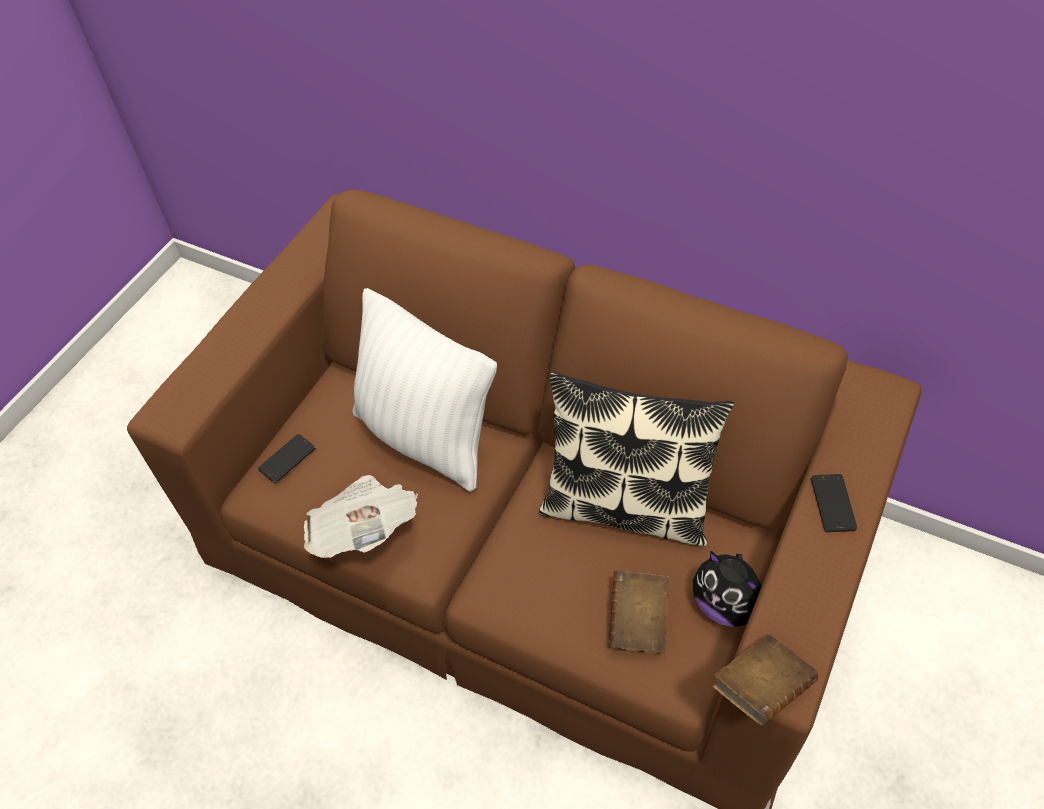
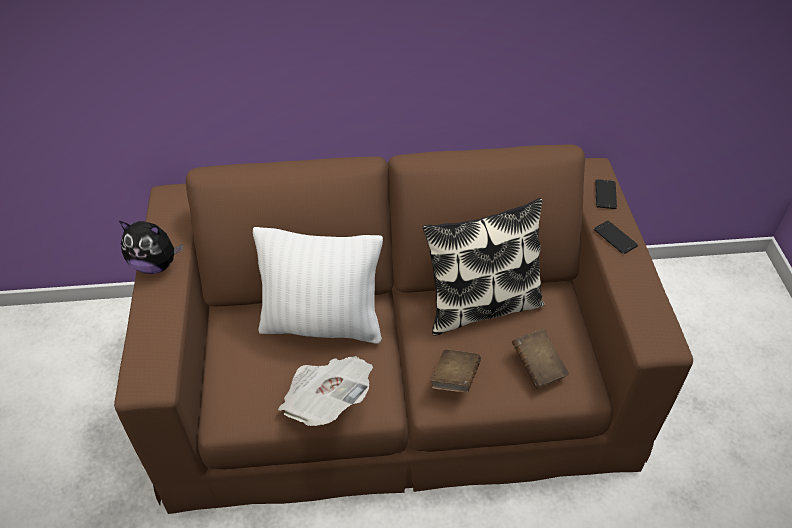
camera: 35 degrees left, 5 degrees down
(287, 459) = (231, 384): phone -> phone (605, 194)
(725, 604) = (577, 333): plush toy -> plush toy (155, 265)
(761, 687) = (656, 350): brown book -> brown book (454, 379)

